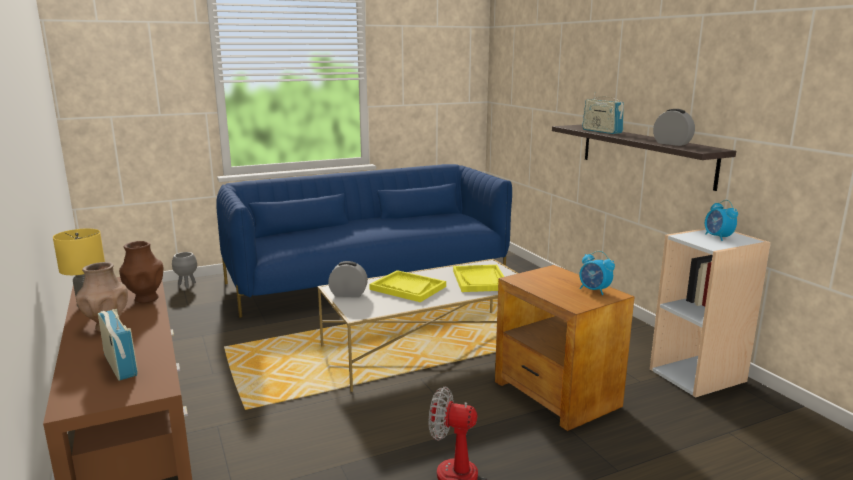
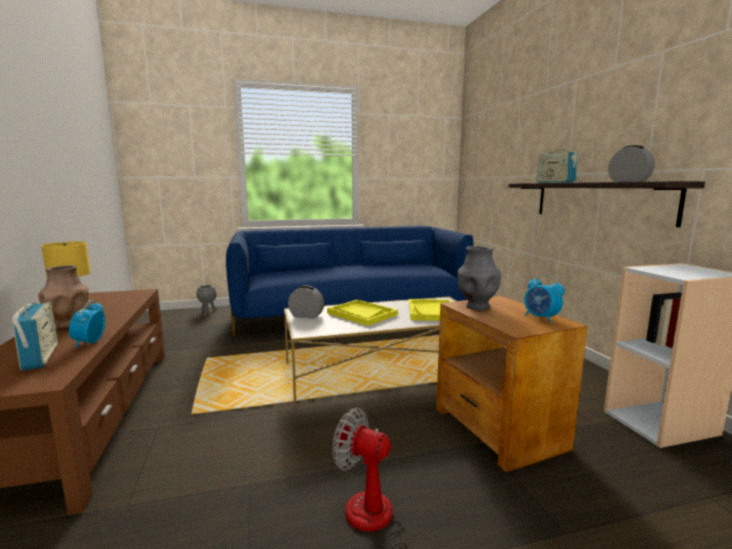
camera: 10 degrees right, 5 degrees down
(145, 299) = (124, 306): brown vase -> none
(534, 281) = (477, 307): none -> grey vase
(718, 237) = (686, 270): alarm clock -> alarm clock (89, 343)

